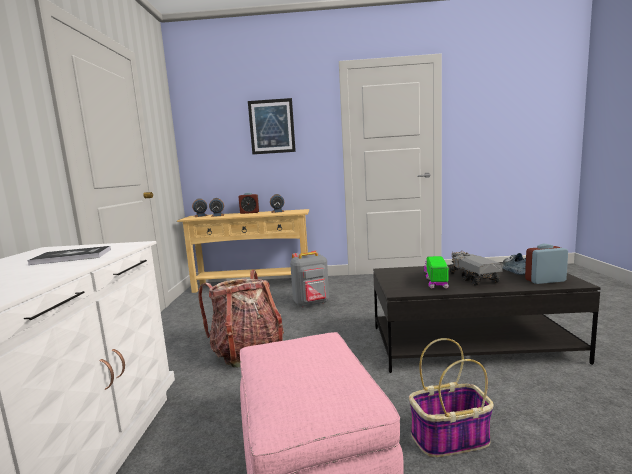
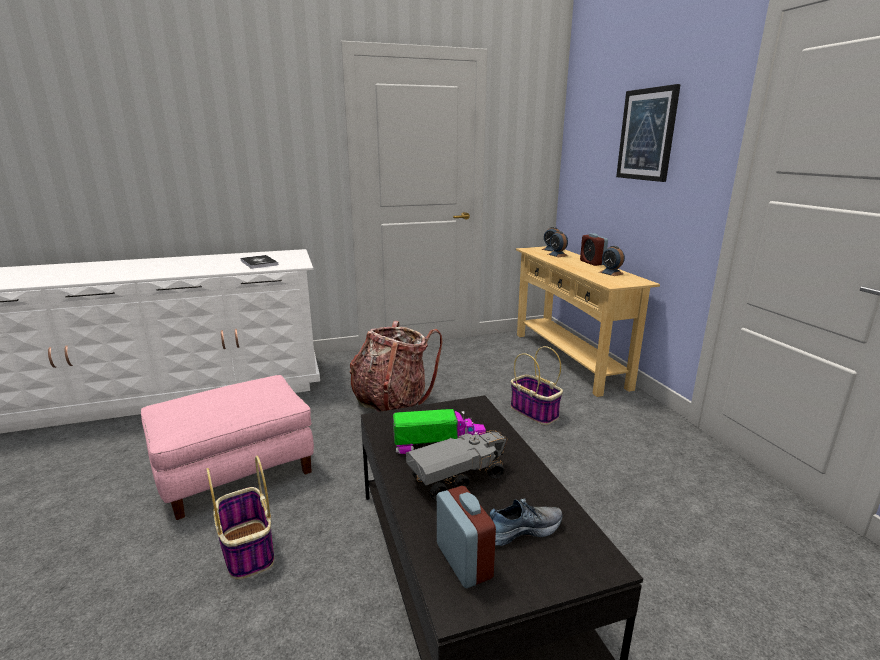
camera: 70 degrees right, 10 degrees up
(312, 304) = (535, 412): grey backpack -> basket

